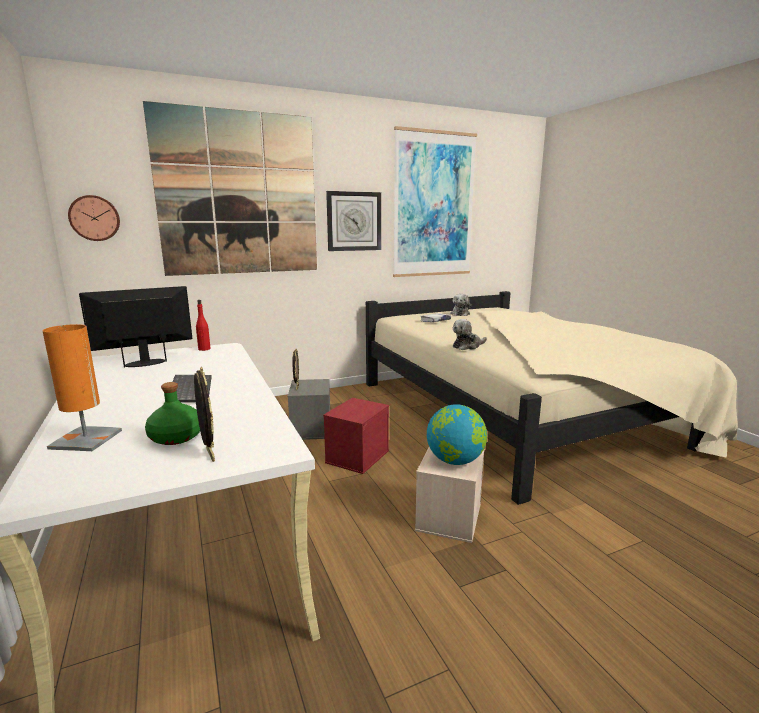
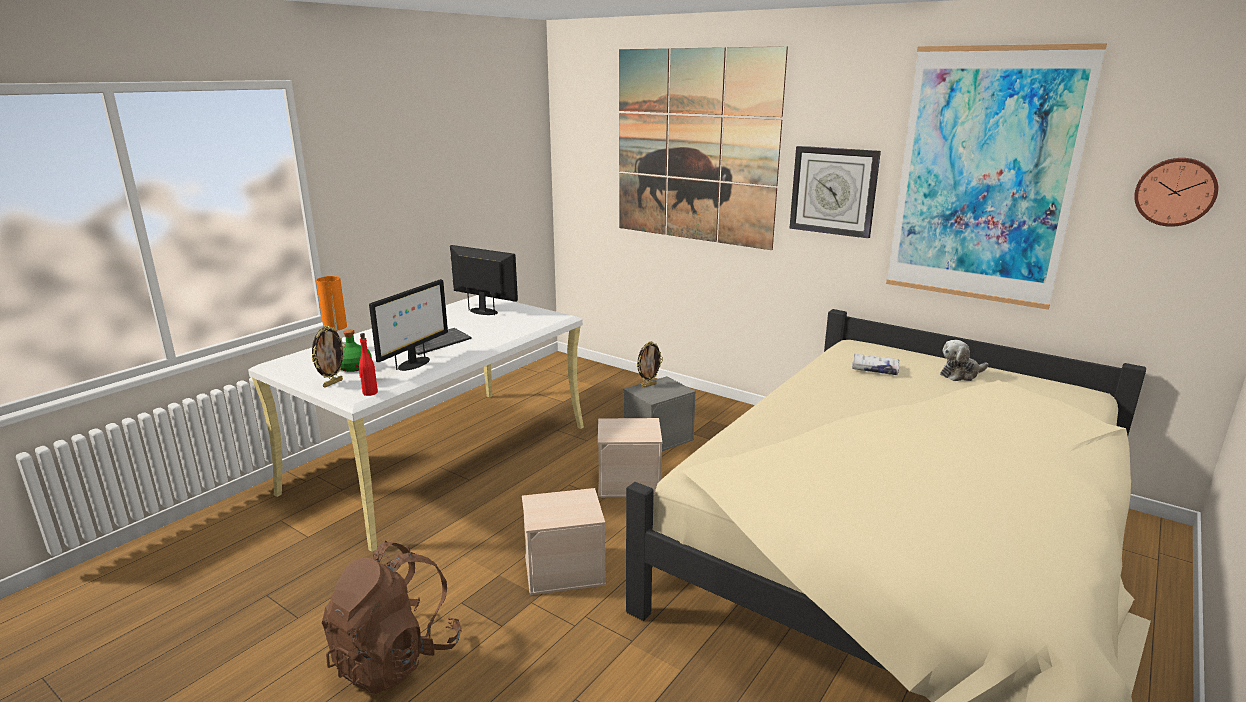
camera: 60 degrees right, 5 degrees up
(95, 218) = (576, 164): wall clock -> wall clock (1175, 191)
(204, 349) = (540, 313): red bottle -> red bottle (370, 393)
(232, 407) = (413, 364): none -> monitor
(357, 456) = (630, 482): red storage box -> beige storage box
(455, 461) = (558, 511): globe -> none
(467, 346) = (768, 413): plush toy -> none
(526, 656) = (395, 657): none -> brown backpack

